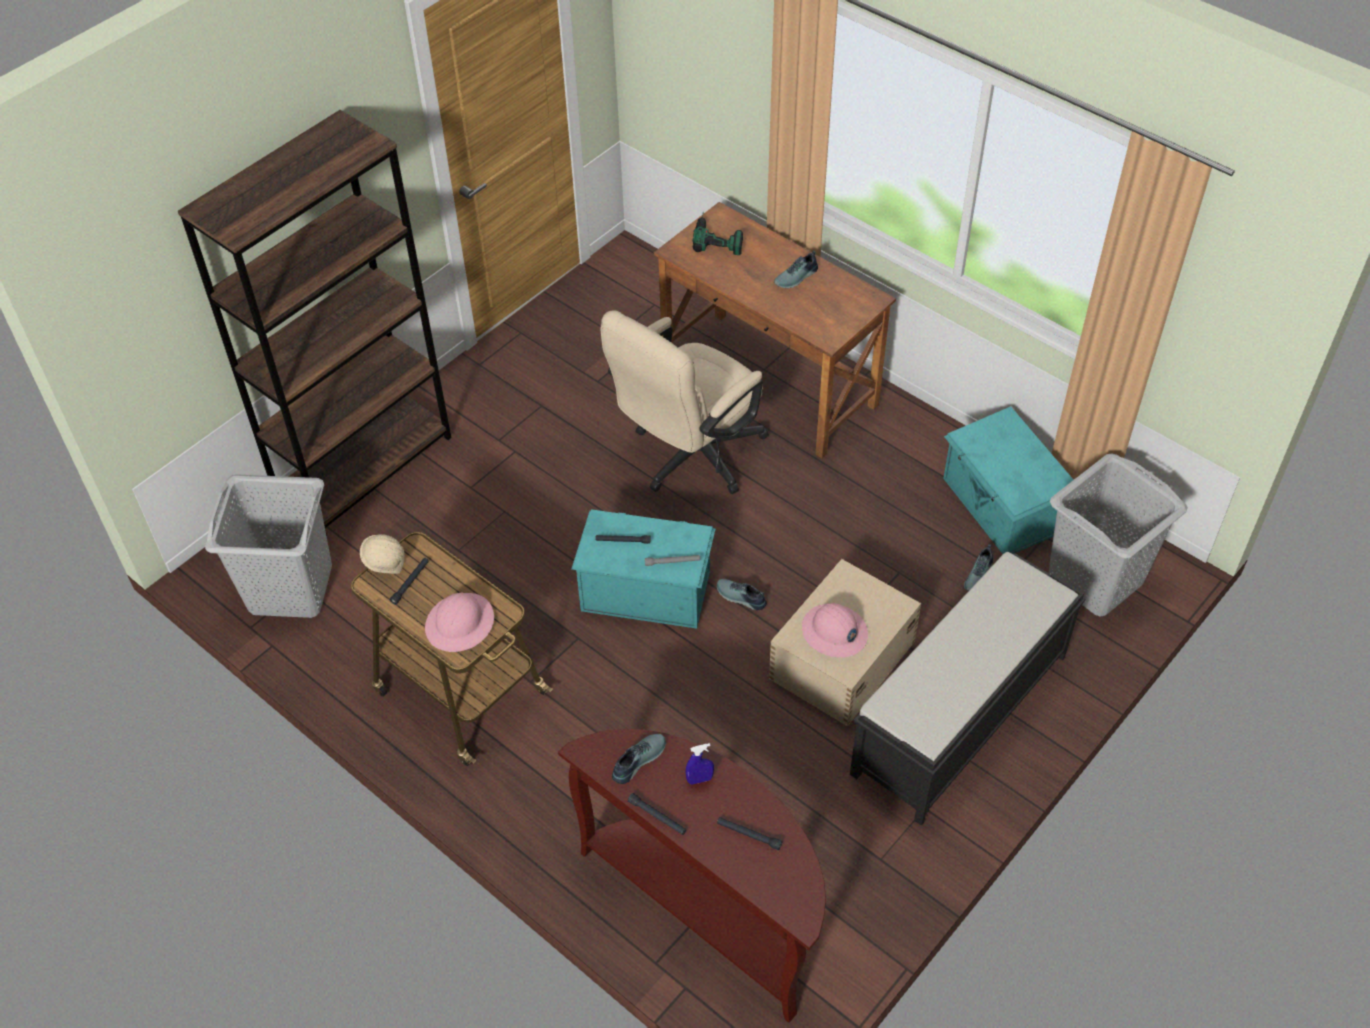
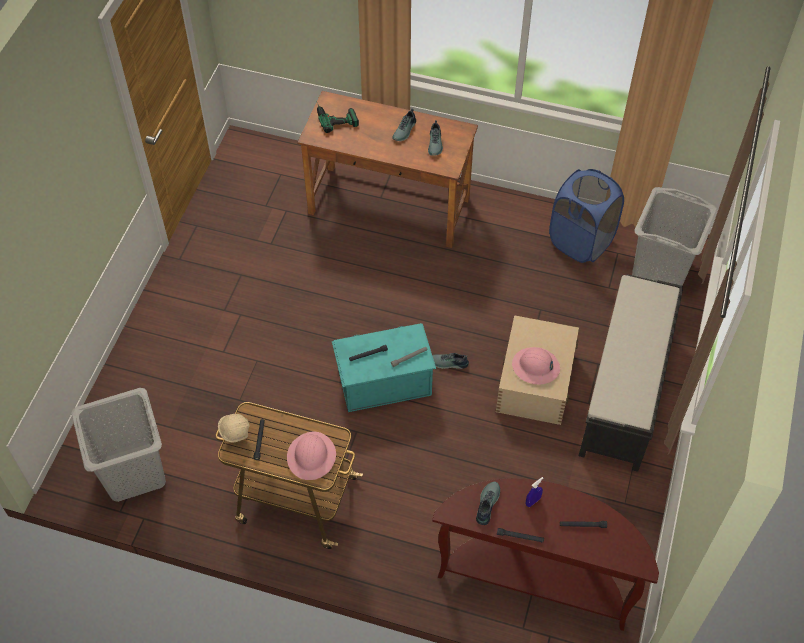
camera: 25 degrees left, 5 degrees up
(365, 469) = (139, 365): brown bookcase -> none
(689, 458) = (364, 278): beige office chair -> none
(980, 575) = (591, 293): shoe -> shoe (436, 143)
(1001, 506) = (581, 241): turquoise storage box -> blue laundry basket

